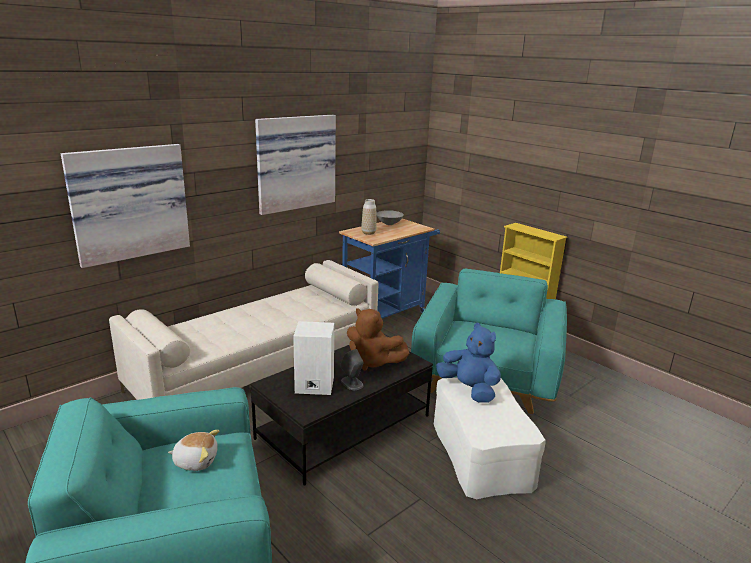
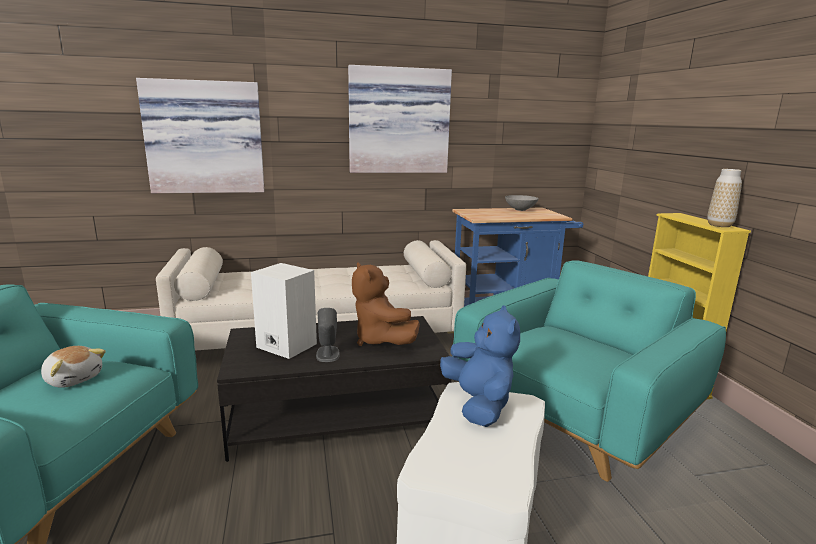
camera: 30 degrees right, 5 degrees down
(368, 233) = (483, 213): vase -> vase (719, 225)

